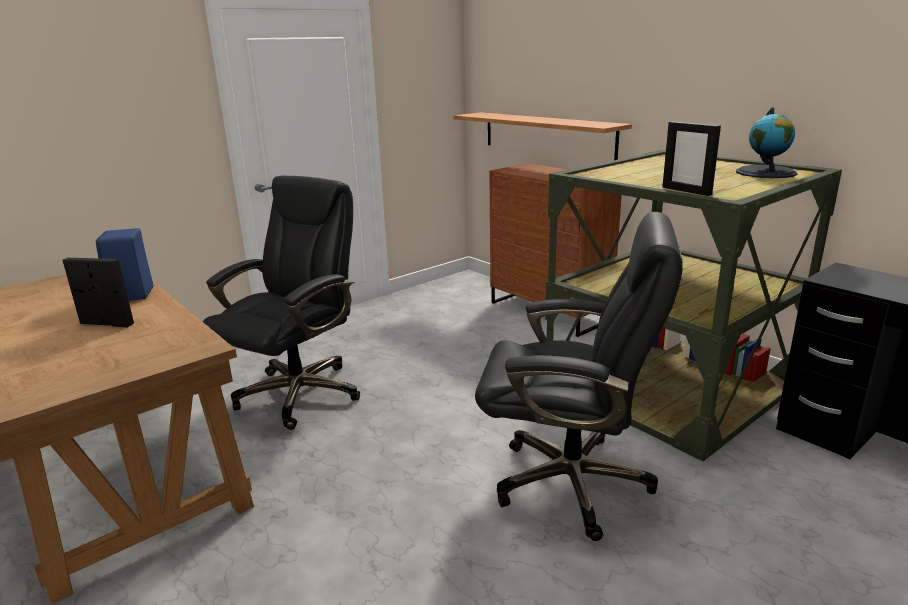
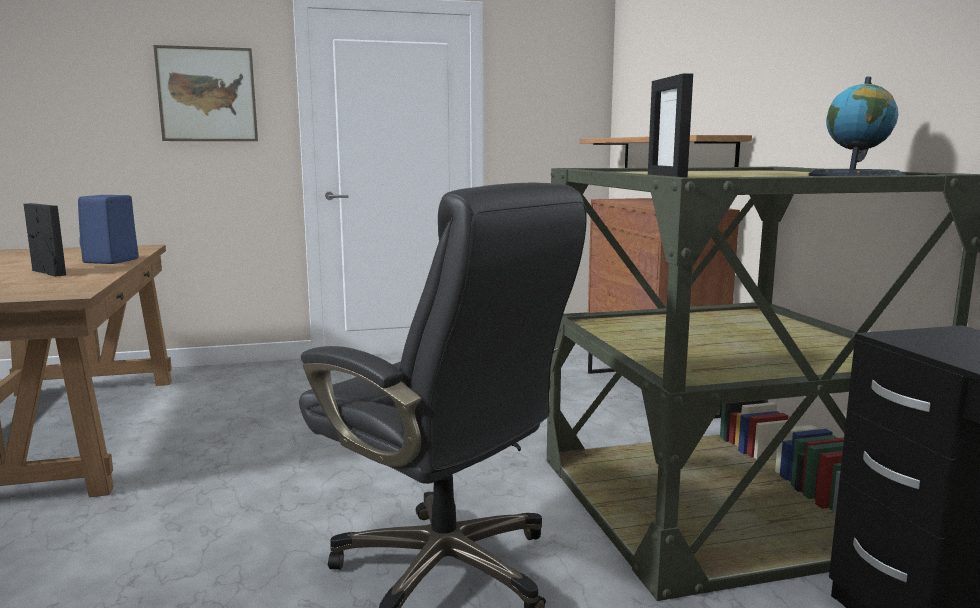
camera: 25 degrees right, 10 degrees down
(133, 102) = (207, 94): none -> picture
(297, 396) = (274, 414): black office chair -> none

